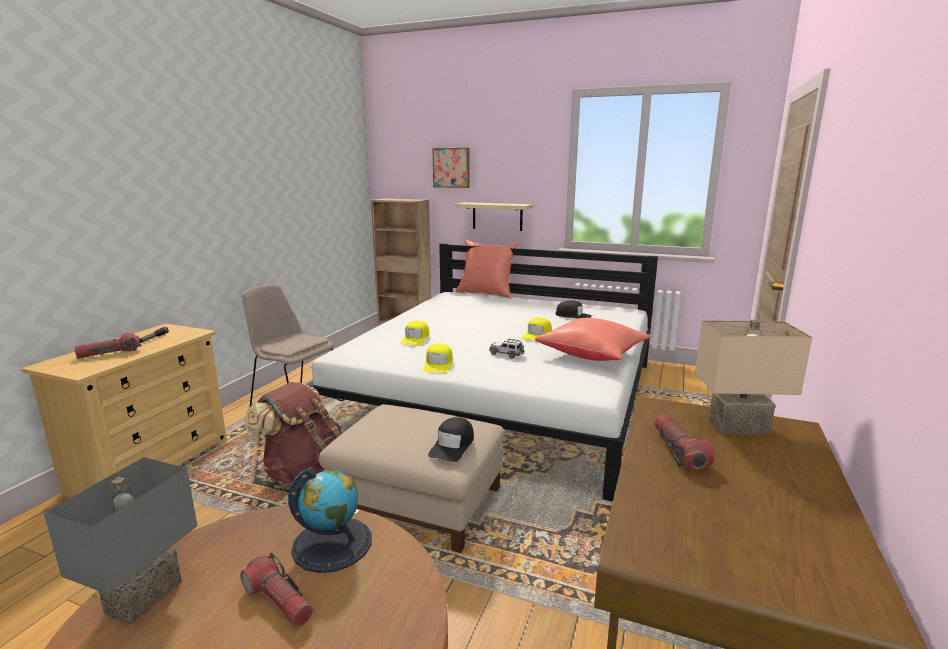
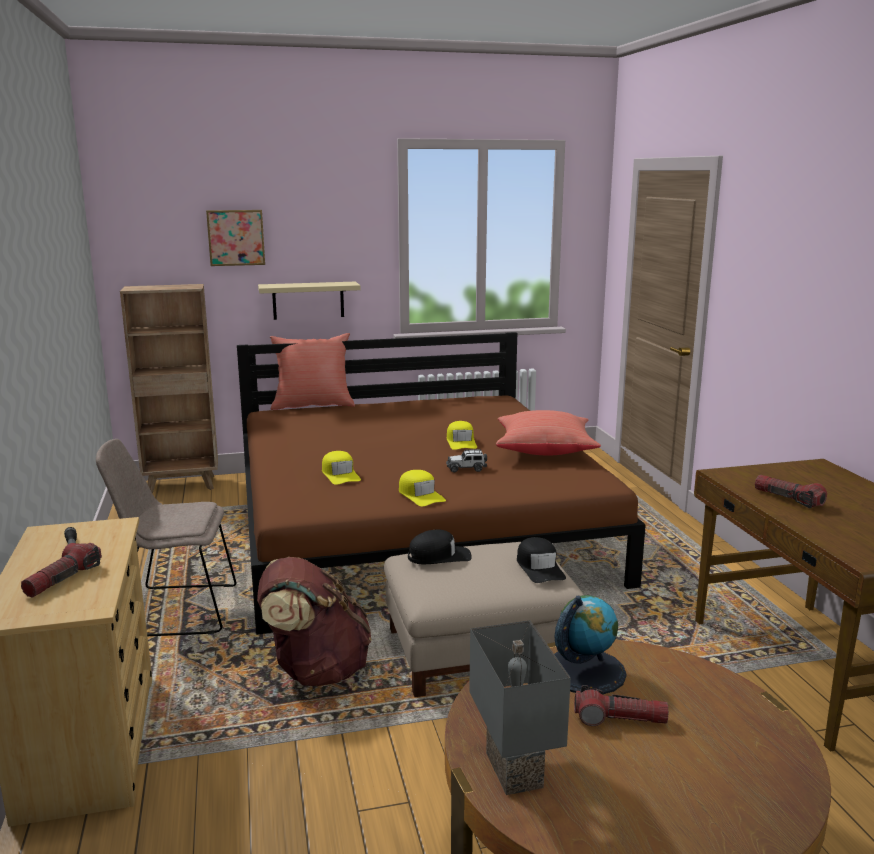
camera: 35 degrees left, 0 degrees up
(503, 396) = (415, 526): white bed -> brown bed
(573, 316) = (461, 414): black cap -> black cap (439, 556)
(738, 428) = (793, 475): beige table lamp -> none

